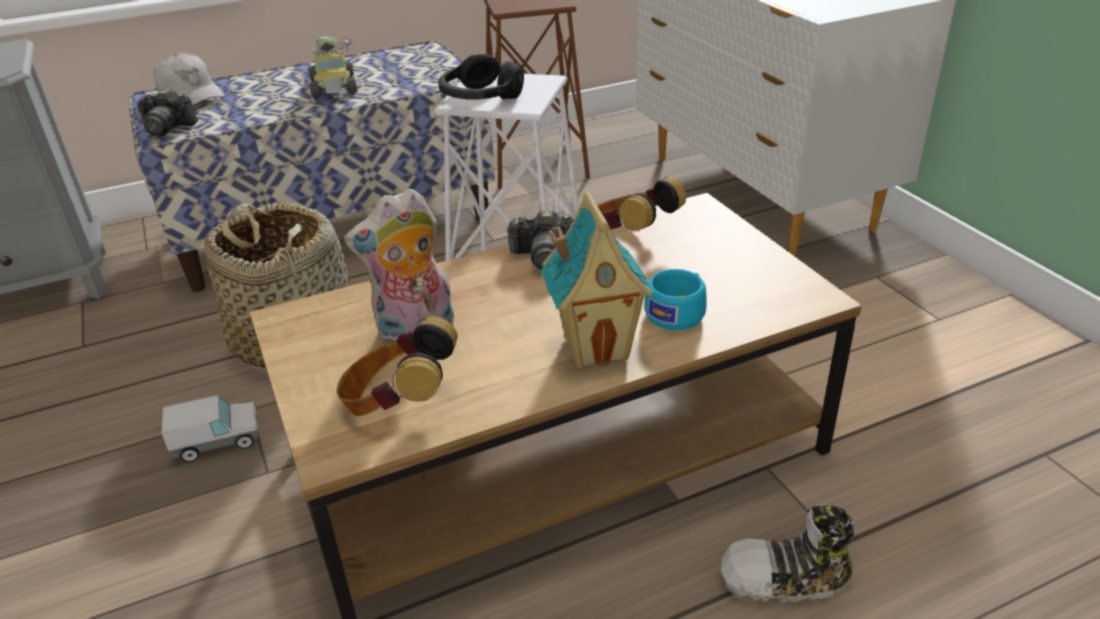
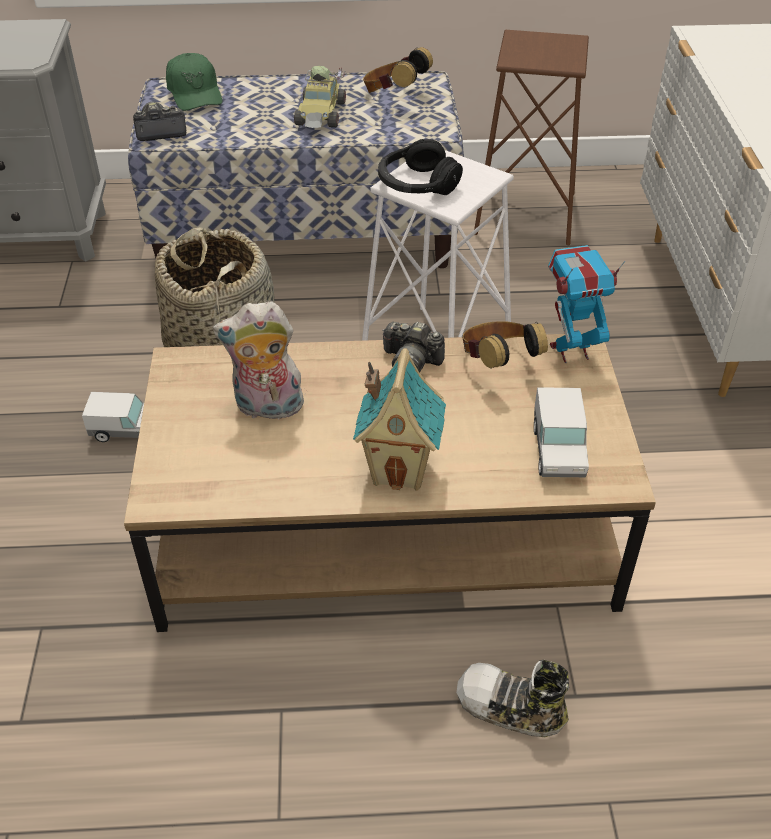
camera: 20 degrees right, 10 degrees up
(167, 128) = (160, 131): camera -> camera turned 135 degrees clockwise
(191, 94) = (195, 93): white cap -> green cap
(399, 403) = (222, 472): headphones -> headphones (394, 94)
(678, 312) = (489, 457): turquoise cup -> none
(690, 211) = (570, 350): none -> toy robot
(740, 289) = (558, 451): none -> toy truck

